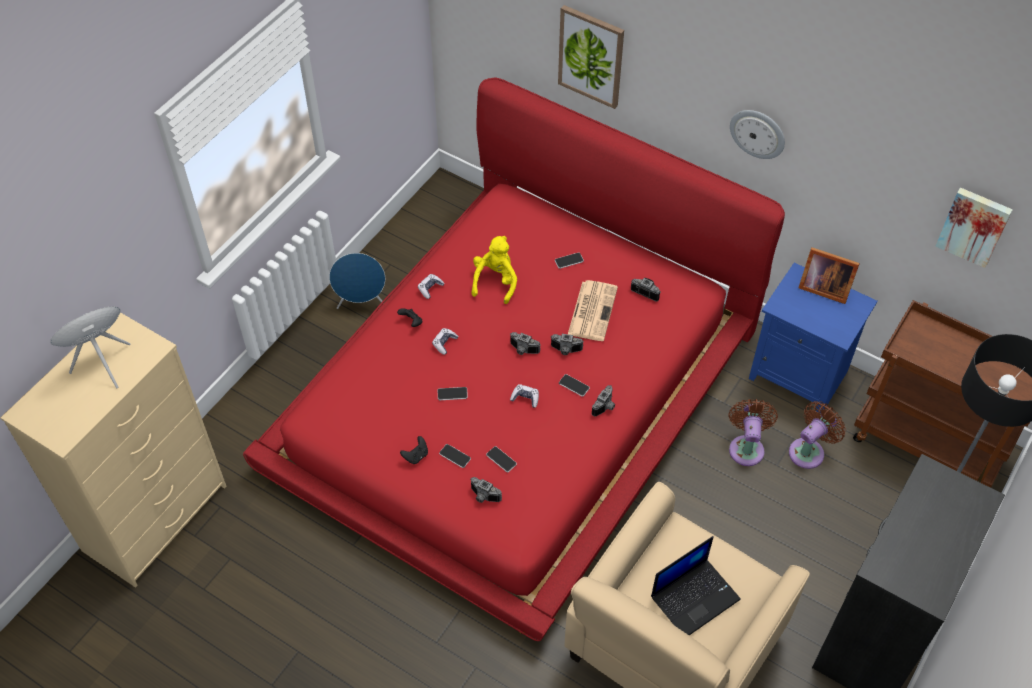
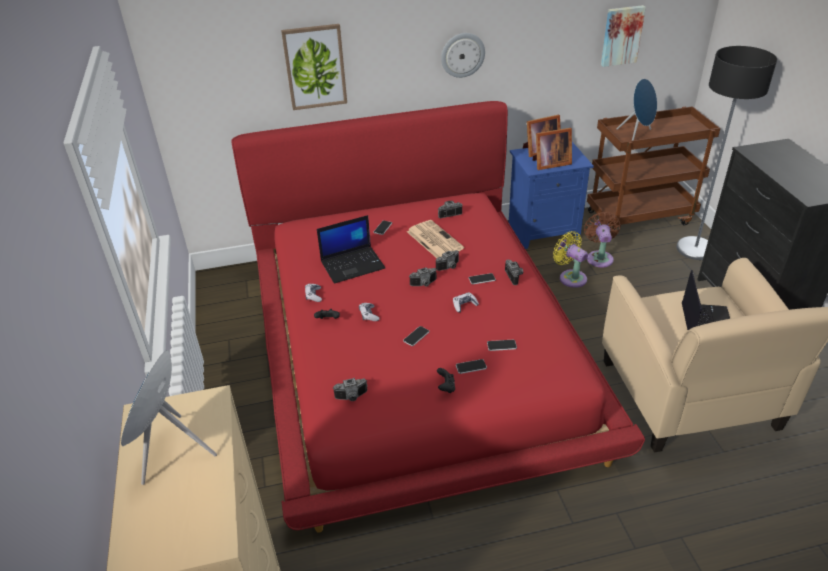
camera: 45 degrees left, 15 degrees down
(362, 303) = (236, 373): blue speaker -> blue speaker (637, 135)
(483, 497) = (524, 373): camera -> camera (352, 397)
(495, 281) = (353, 264): yellow plush toy -> laptop
(746, 447) = (570, 277): brown fan -> yellow fan
(805, 312) = (549, 163): none -> picture frame

